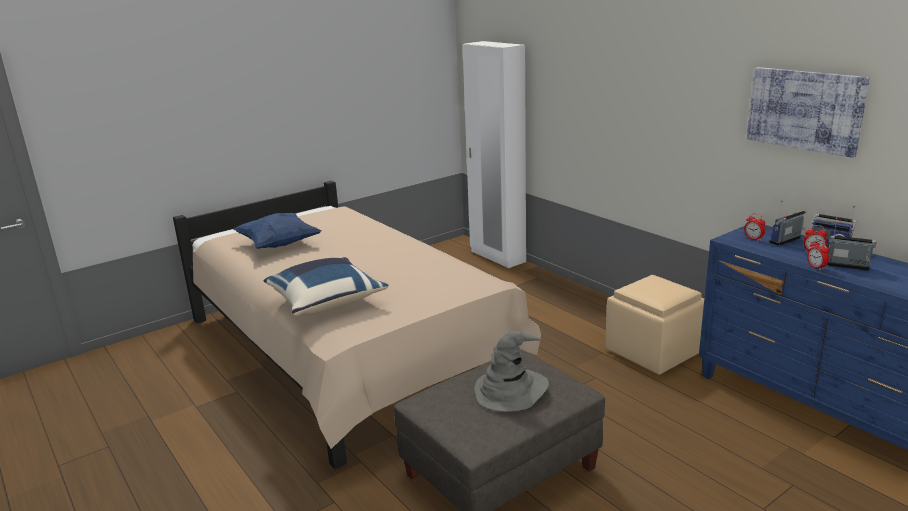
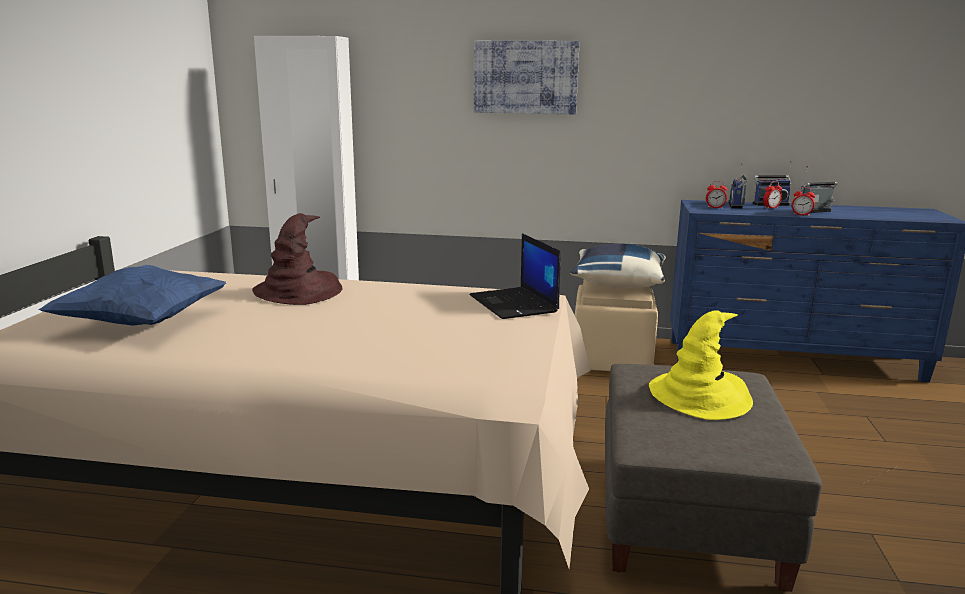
camera: 45 degrees left, 5 degrees down
(326, 302) = (393, 360): blue pillow -> blue pillow (617, 284)
(370, 243) = (298, 292): none -> brown hat
(456, 286) = (514, 304): none -> laptop
(510, 390) = (700, 397): grey hat -> yellow hat
(804, 110) = (728, 79): picture -> picture (525, 77)

